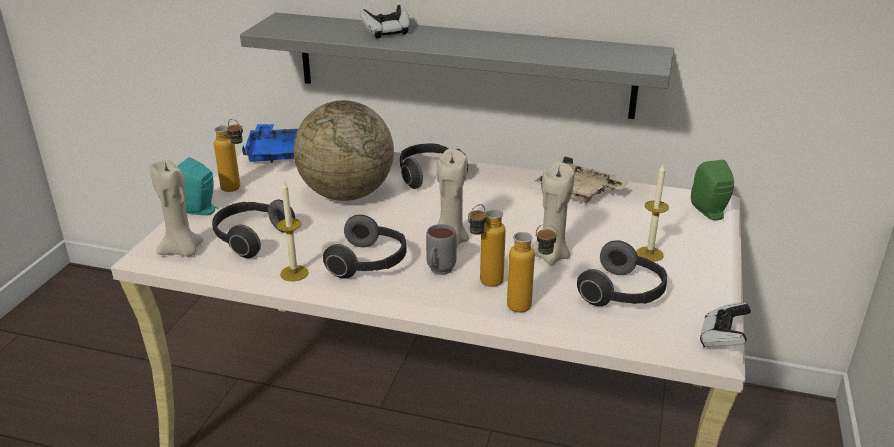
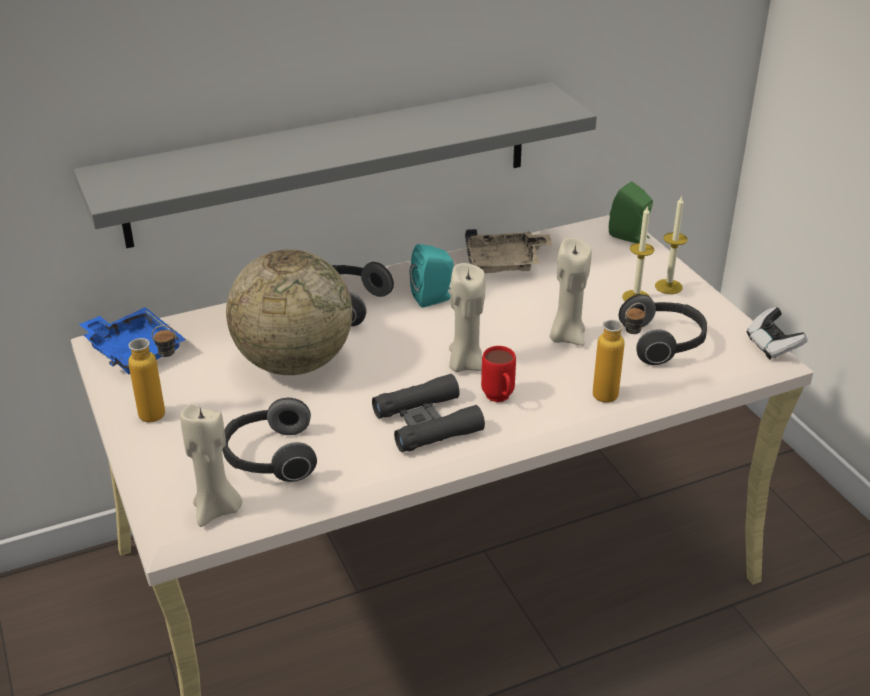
camera: 40 degrees left, 5 degrees up
(200, 210) = (159, 457): turquoise speaker -> turquoise speaker (434, 298)
(294, 273) = (372, 470): candle -> candle (668, 286)
(370, 263) = (427, 422): headphones -> black binoculars
(387, 33) = (263, 154): game controller -> none
(438, 272) = (499, 399): grey mug -> red mug
(484, 284) = (552, 391): bottle -> none

